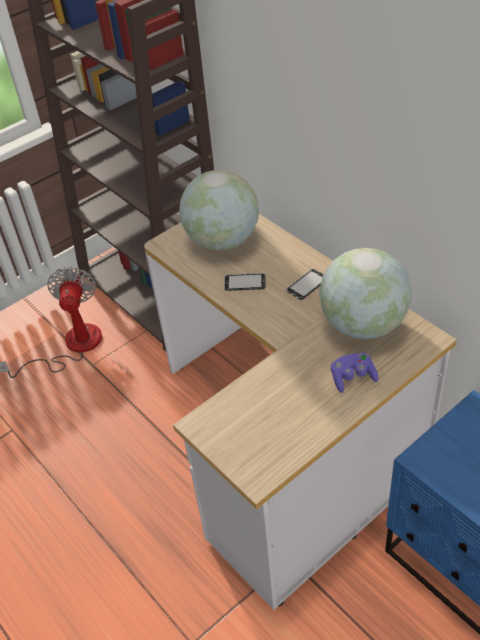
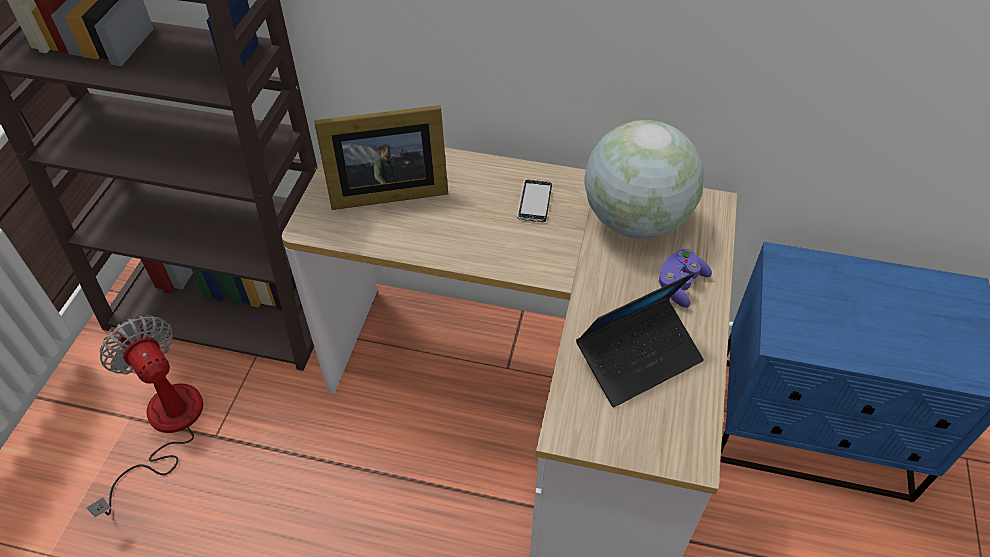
camera: 40 degrees left, 5 degrees up
(222, 241) = (384, 191): globe -> picture frame
(245, 283) = (460, 231): phone -> none
(281, 407) = (638, 358): none -> laptop

